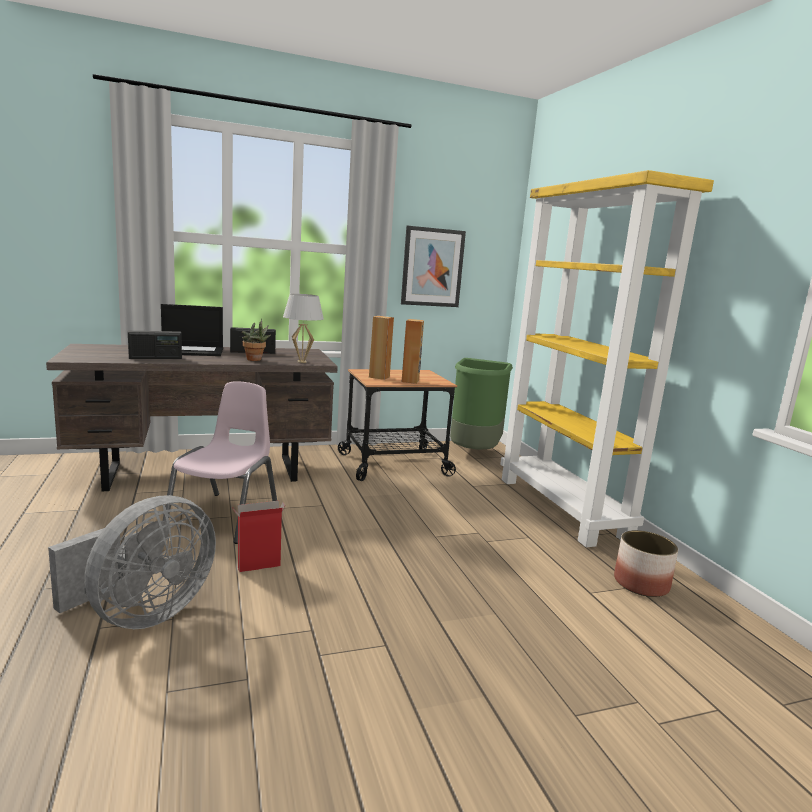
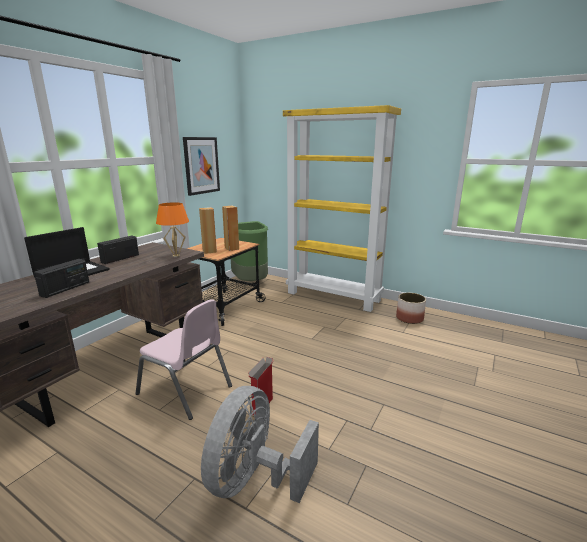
camera: 40 degrees left, 5 degrees up
(142, 614) = (255, 479): grey fan -> grey fan turned 150 degrees counterclockwise
(225, 517) = (185, 390): pink chair -> pink chair turned 150 degrees clockwise
(255, 360) = (143, 264): potted plant -> none
(301, 362) = (176, 256): white table lamp -> orange table lamp

